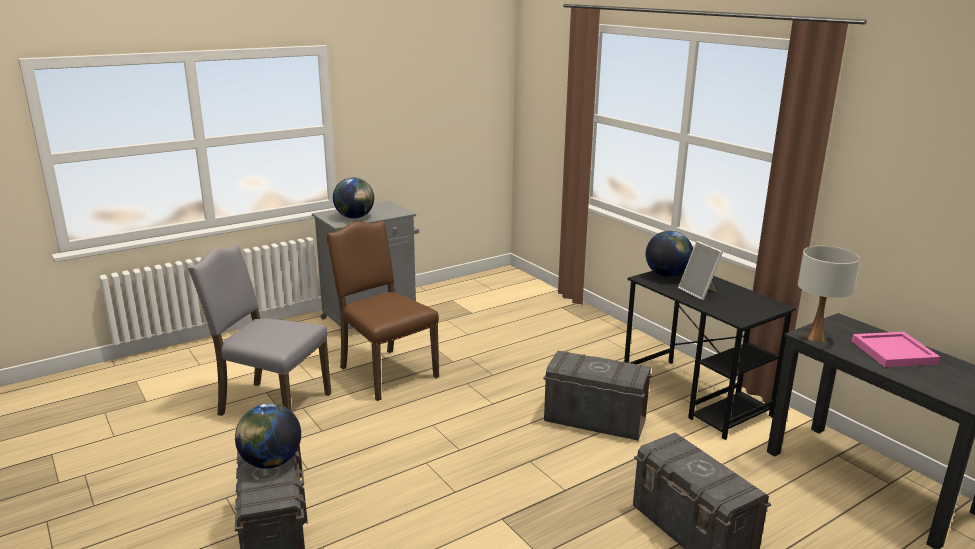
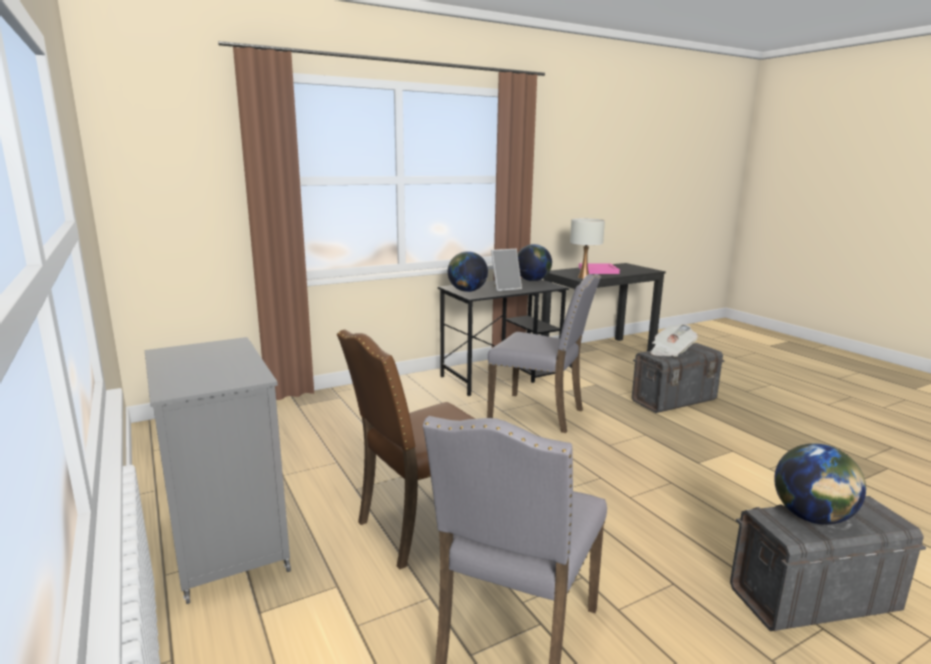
camera: 85 degrees left, 5 degrees down
(355, 217) = (226, 369): globe -> globe (532, 280)
(594, 420) = (539, 414): grey storage box -> grey chair
(693, 459) = (670, 352): none -> newspaper

